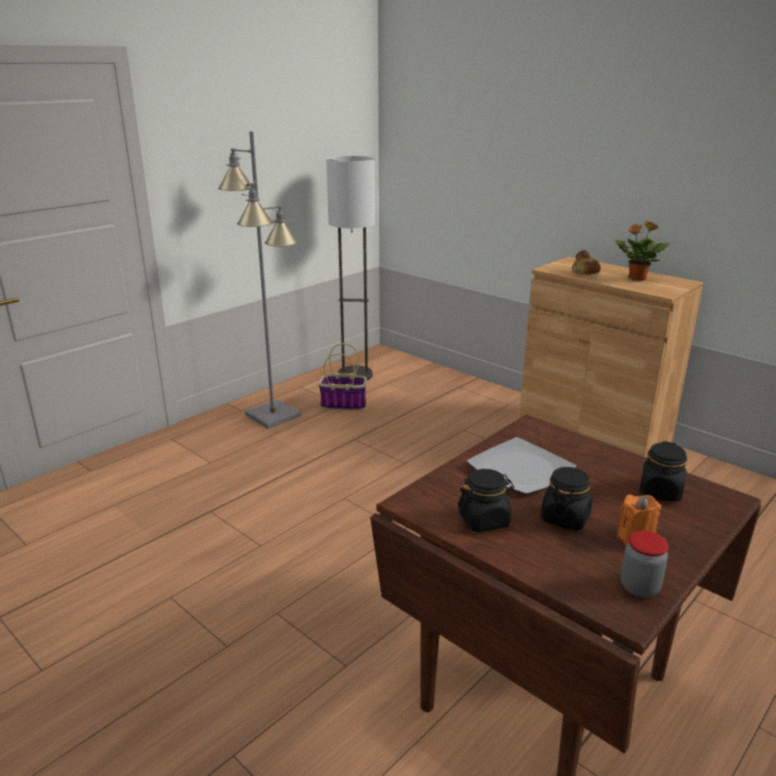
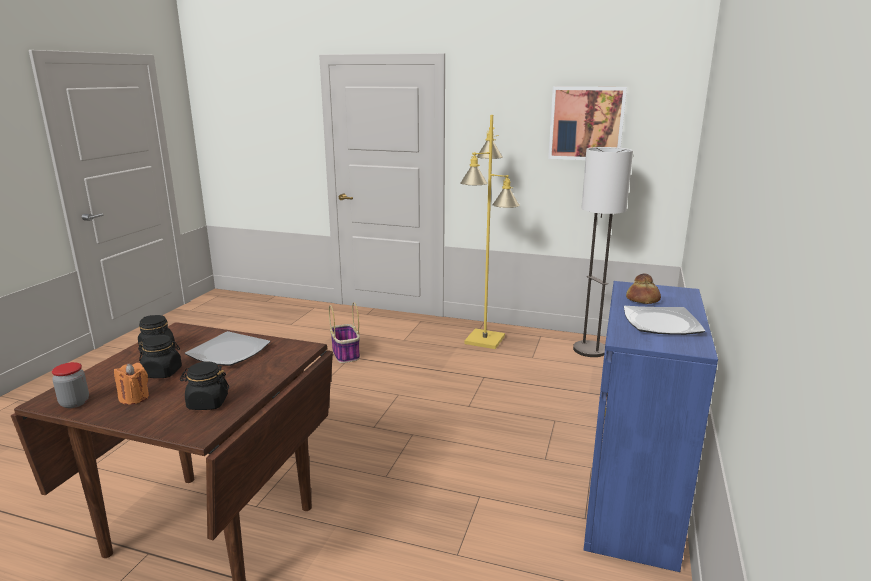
camera: 65 degrees right, 5 degrees down
(273, 415) = (485, 340): grey floor lamp -> yellow floor lamp
(296, 133) = (586, 123): none -> picture
(344, 404) = (533, 359): basket -> basket (346, 354)
(592, 437) = (632, 502): brown cabinet -> blue cabinet
(636, 278) = (662, 323): potted plant -> plate

